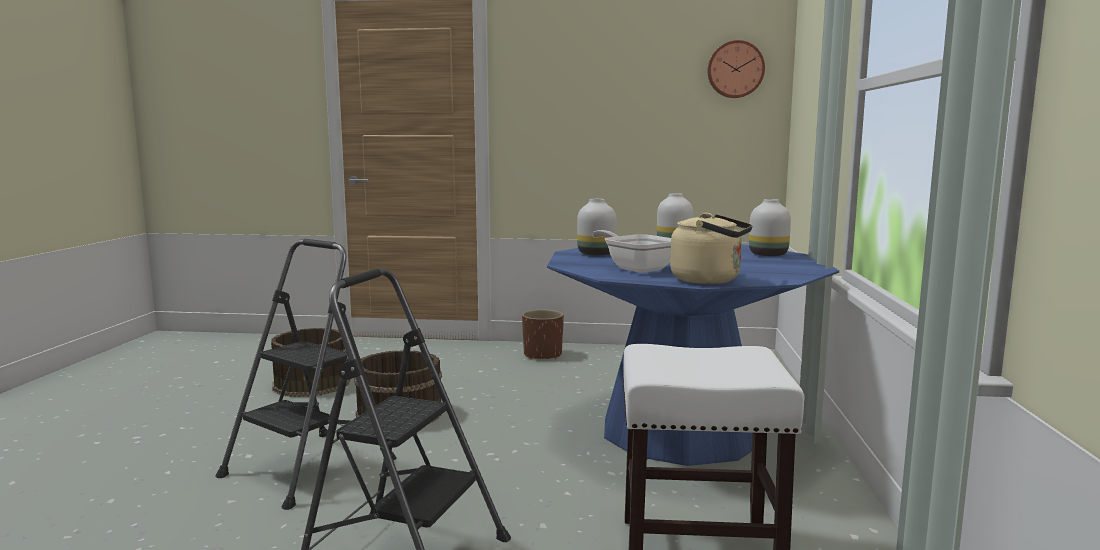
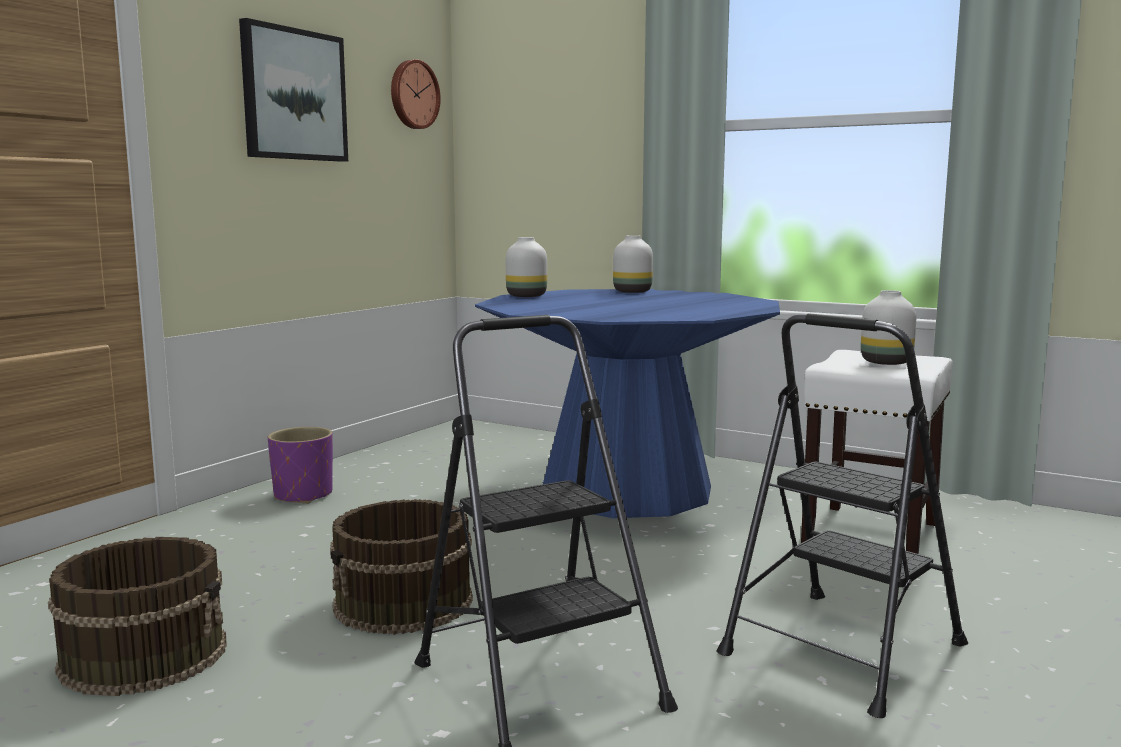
camera: 65 degrees left, 0 degrees up
(543, 355) = (303, 495): brown planter -> purple planter
(595, 254) = (552, 310): white vase -> white vase (884, 363)
(603, 83) = (293, 95): none -> picture
(636, 268) = (660, 311): frying pan -> none
(710, 280) = (744, 307): beige kettle -> none

